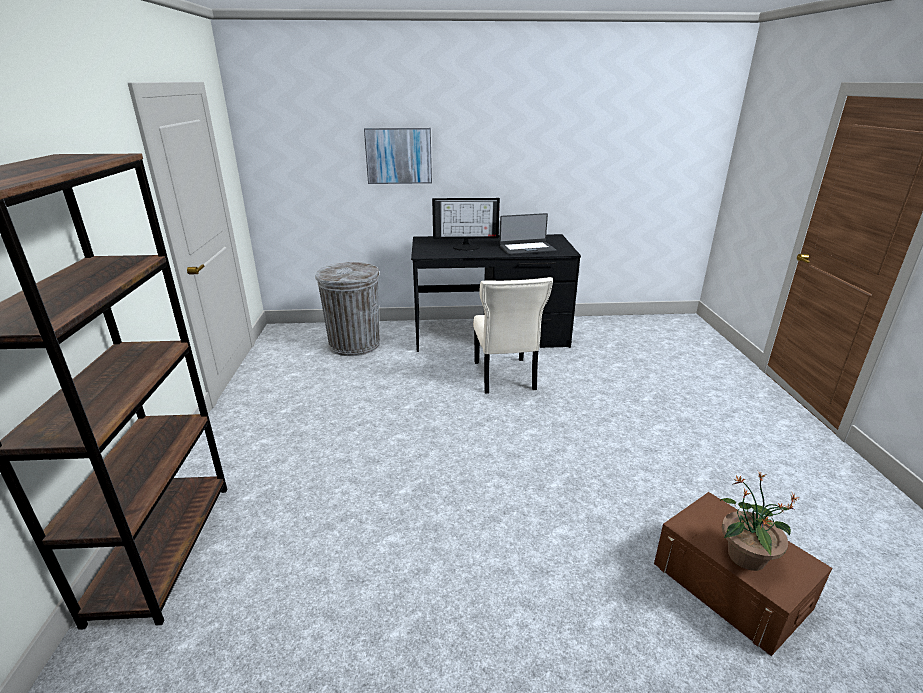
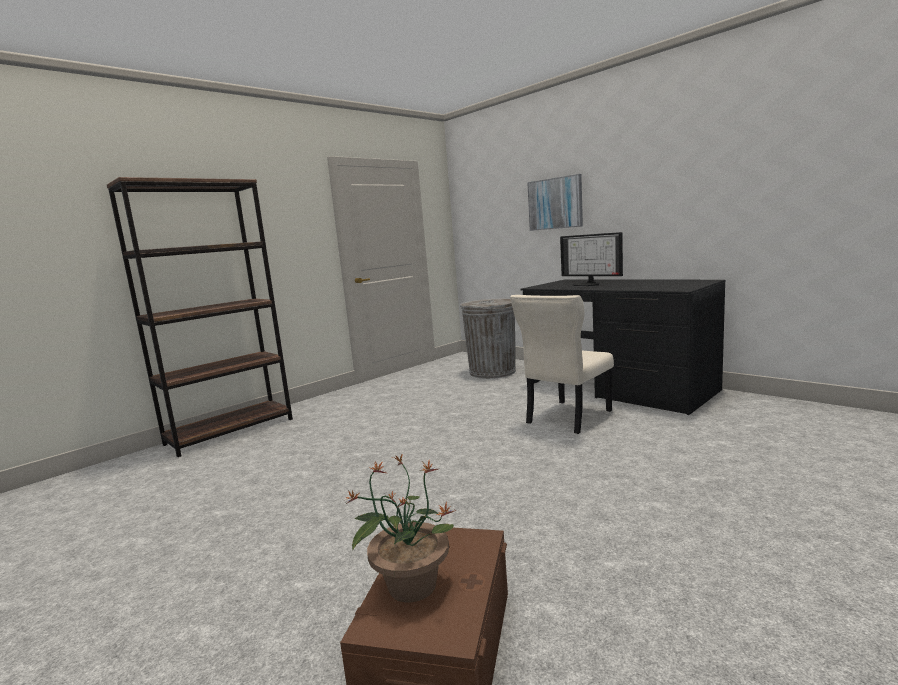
camera: 50 degrees right, 15 degrees down
(527, 248) = (643, 286): laptop -> none

